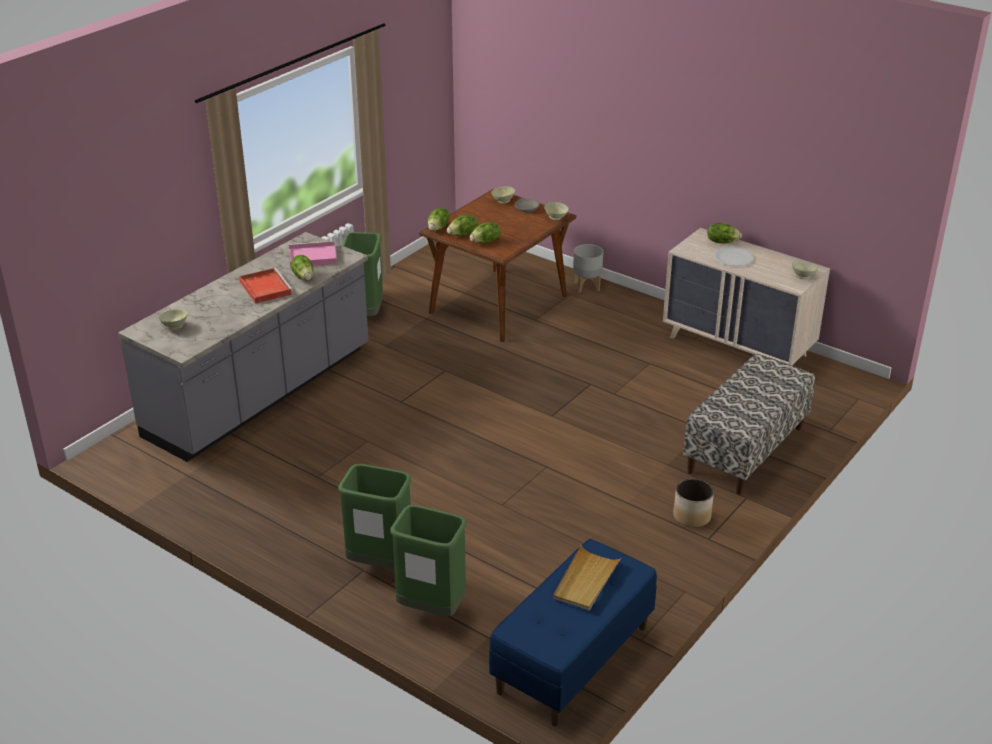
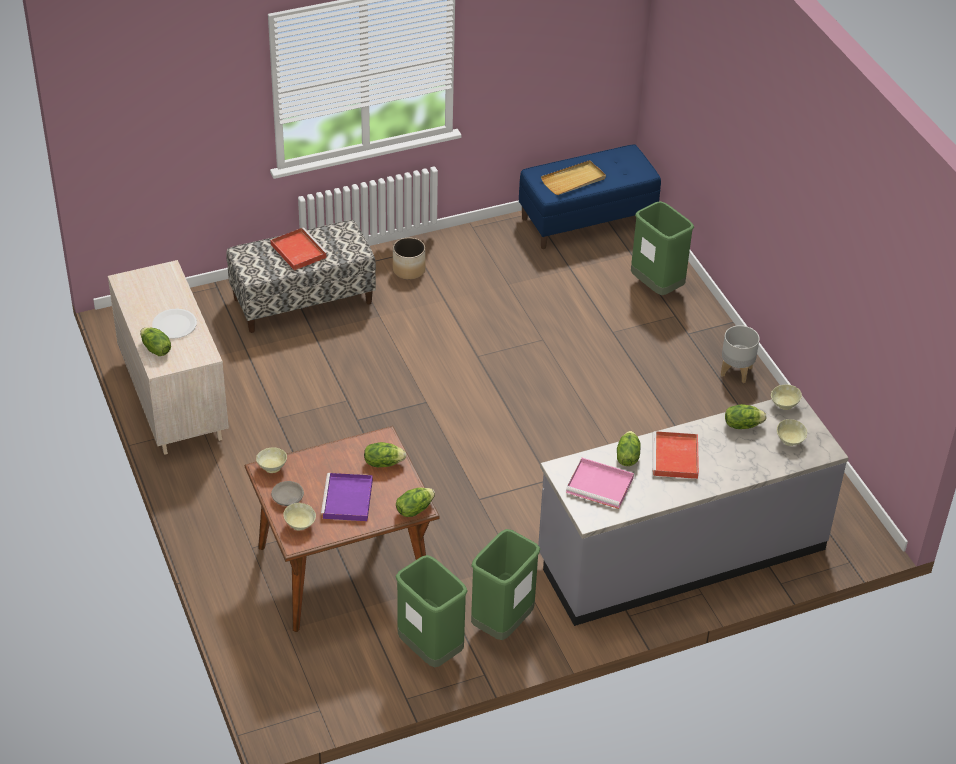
camera: 150 degrees left, 10 degrees up
(379, 563) = (672, 333): green trash can -> green trash can (430, 651)
(463, 234) = (397, 486): lettuce -> lettuce (742, 424)
(487, 219) = (348, 500): none -> purple tray
(587, 286) = (221, 551): grey planter -> grey planter (735, 371)
(756, 394) = (297, 250): none -> red tray
(803, 276) = (145, 276): beige bowl -> beige bowl (784, 404)

